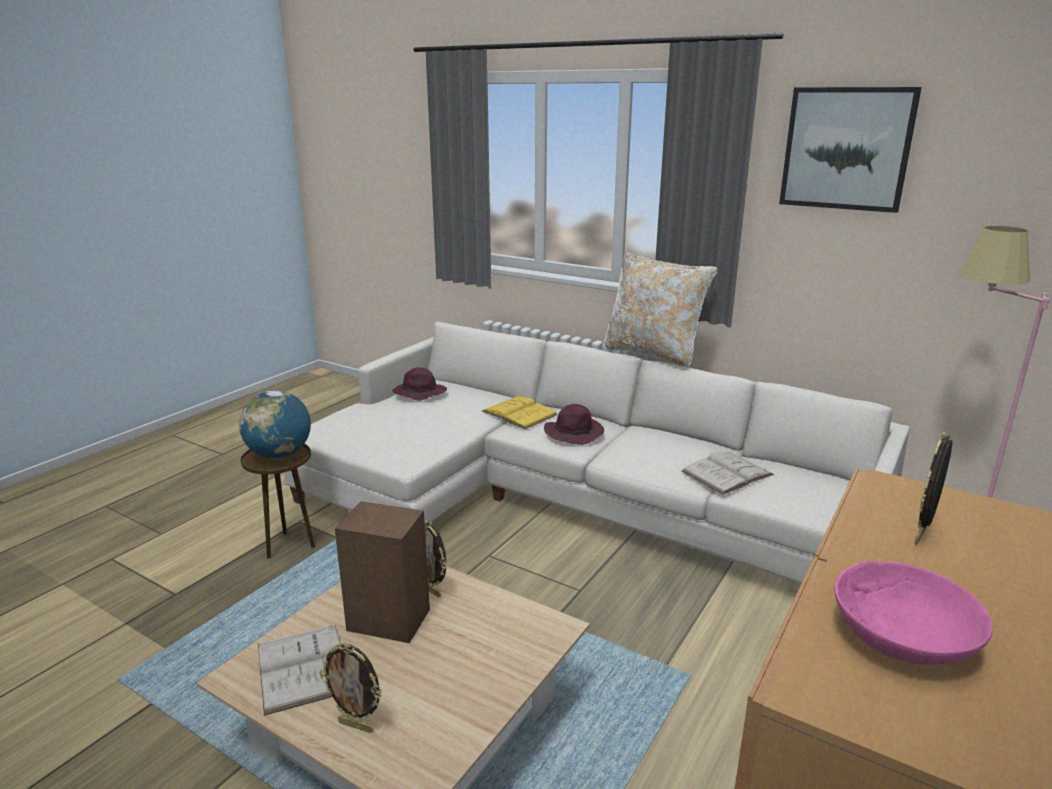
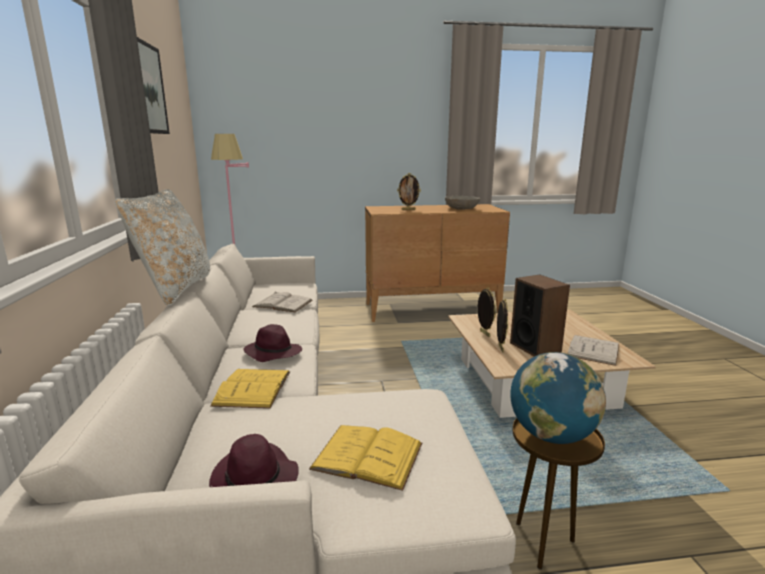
camera: 130 degrees left, 5 degrees down
(357, 725) = (577, 329): picture frame -> picture frame (484, 334)
(384, 419) = (368, 456): none -> yellow book
(901, 638) = (462, 209): pink bowl -> grey bowl

